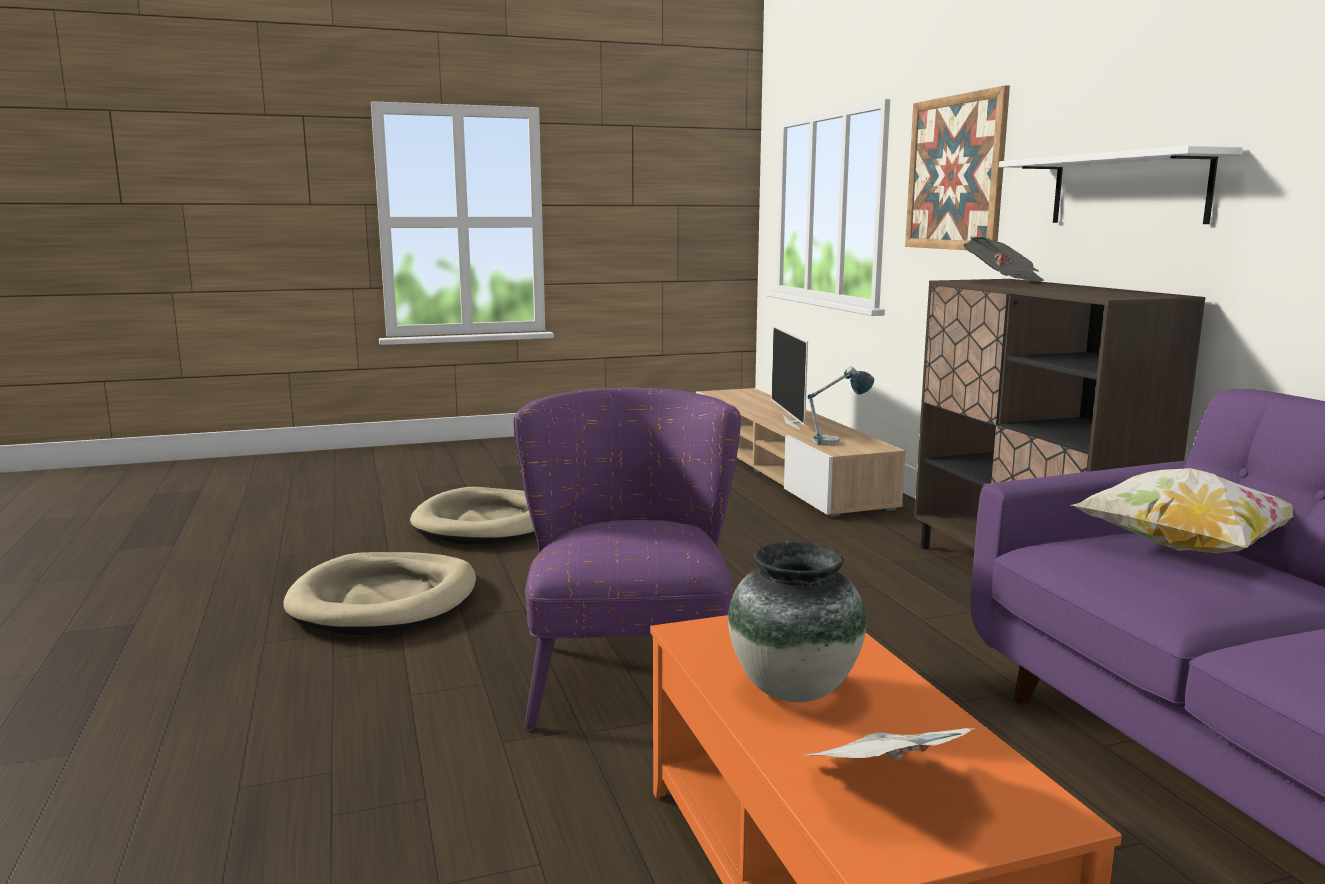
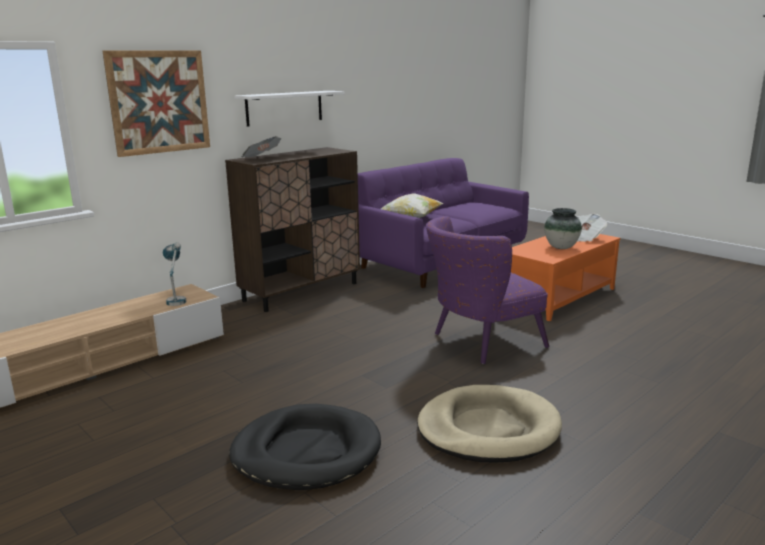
camera: 115 degrees left, 5 degrees up
(489, 523) = (306, 452): beige dog bed -> black dog bed
(792, 422) = (102, 319): television -> none

